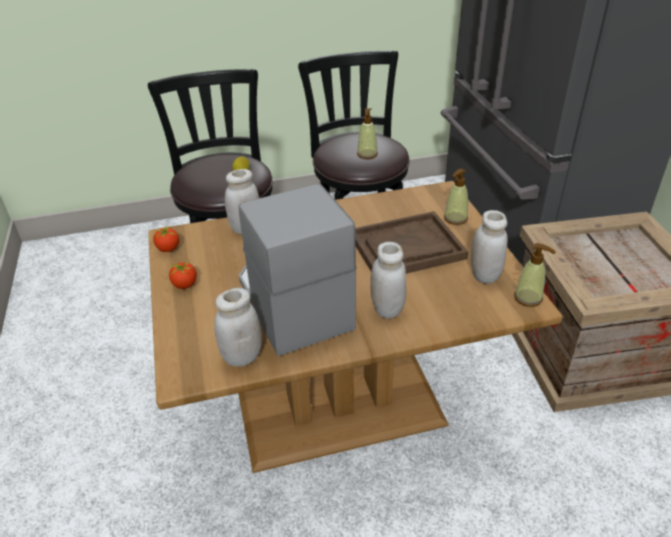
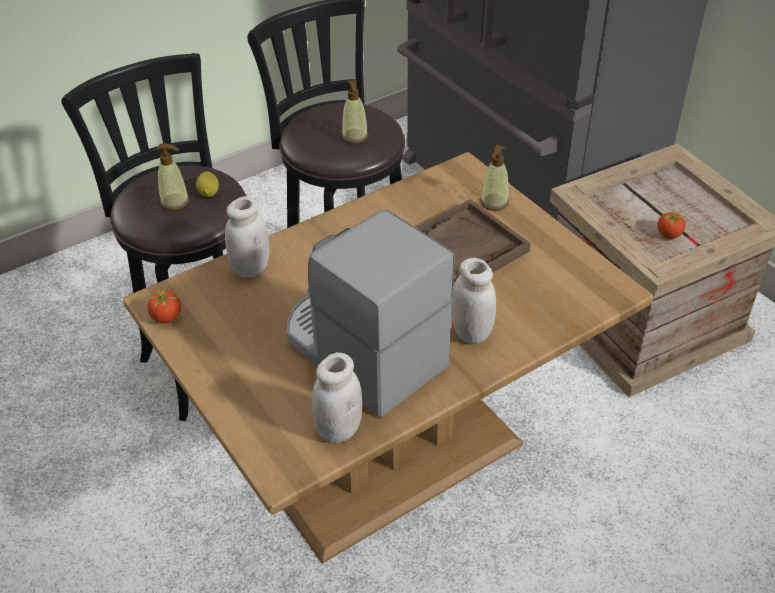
camera: 20 degrees left, 5 degrees up
(185, 284) = (218, 359): tomato -> tomato (669, 234)
(485, 275) = (557, 267): white jar -> none
(528, 298) = (612, 284): soap dispenser -> soap dispenser (175, 202)

